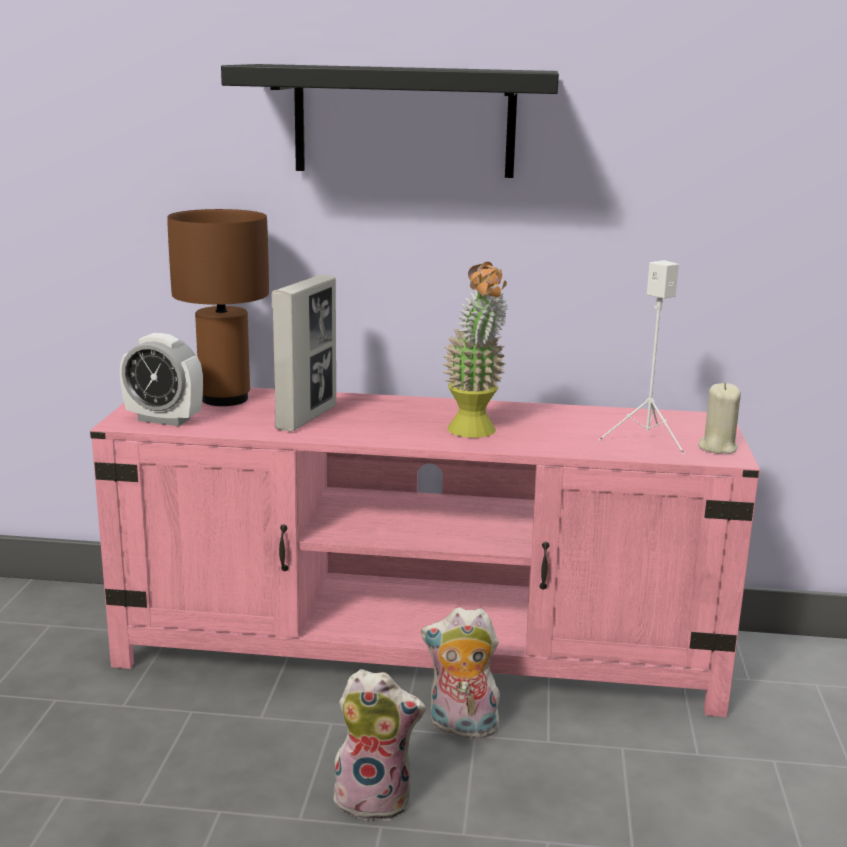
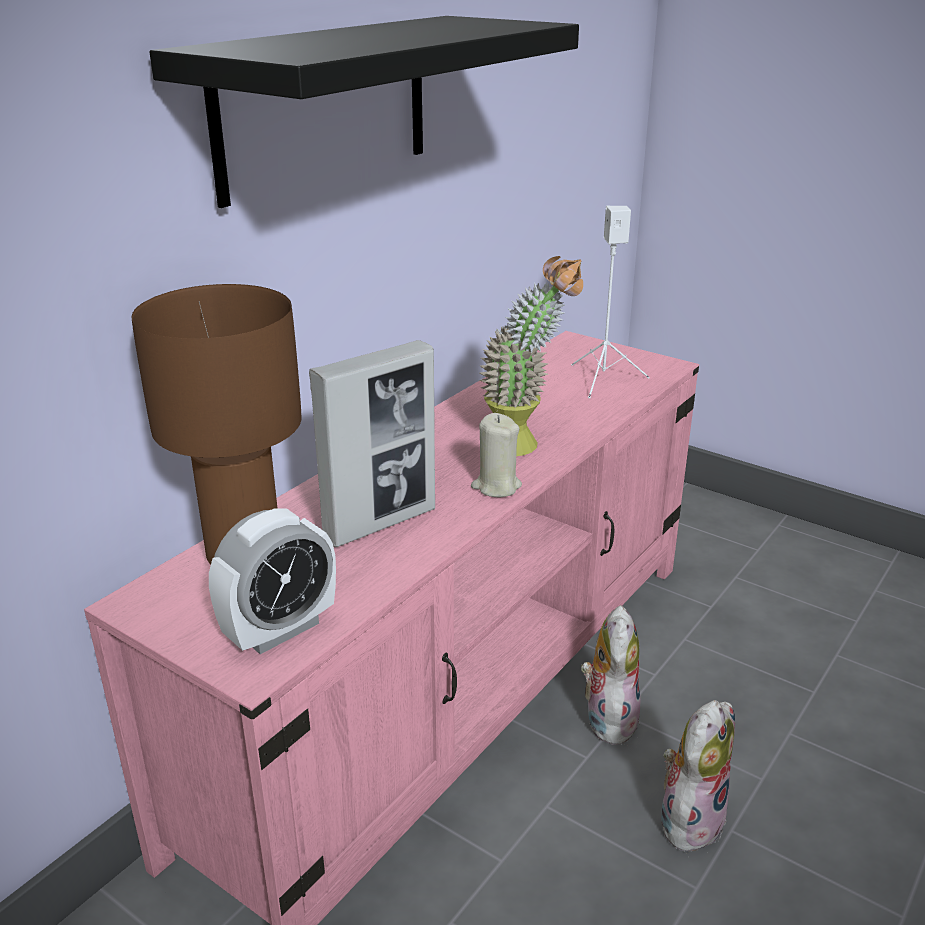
camera: 60 degrees left, 10 degrees up
(306, 417) = (380, 523): picture frame -> picture frame turned 90 degrees clockwise
(461, 728) = (607, 717): plush toy -> plush toy turned 150 degrees clockwise
(717, 447) = (644, 361): beige candle -> beige candle (496, 486)

